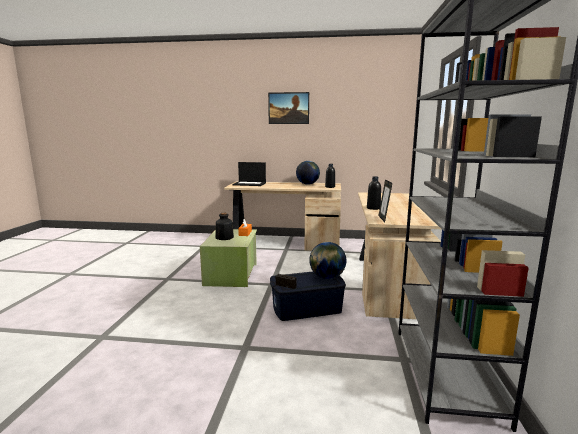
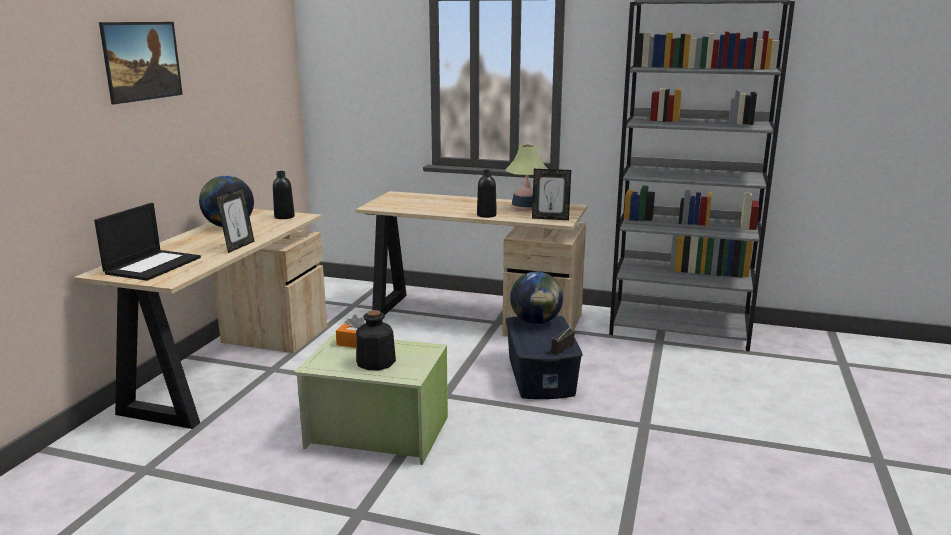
camera: 80 degrees left, 5 degrees up
(278, 187) = (238, 246): none -> picture frame
(405, 214) = (526, 208): none -> table lamp

